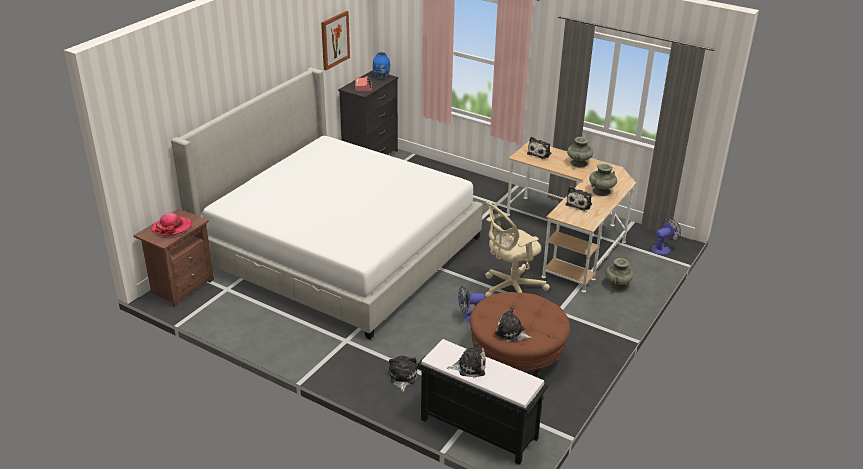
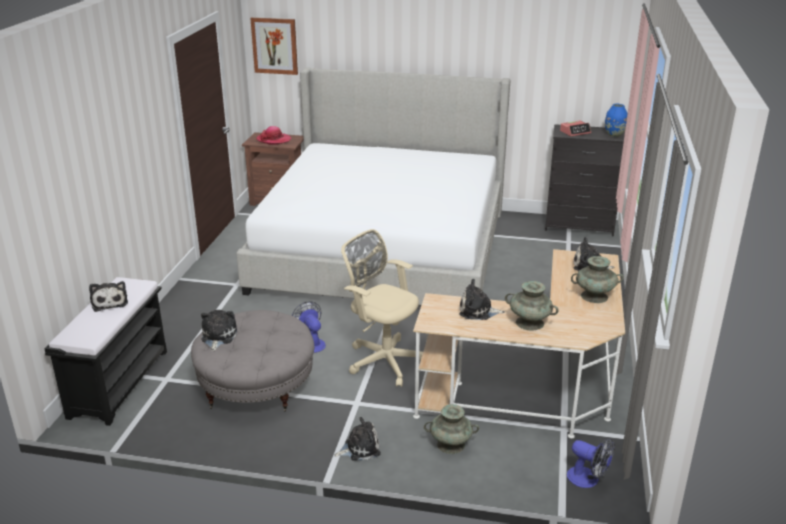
camera: 70 degrees right, 5 degrees down
(334, 40) = (562, 65): picture -> picture (275, 46)
(402, 377) = (190, 324): plush toy -> plush toy (360, 448)
(517, 354) = (256, 386): brown ottoman -> grey ottoman

